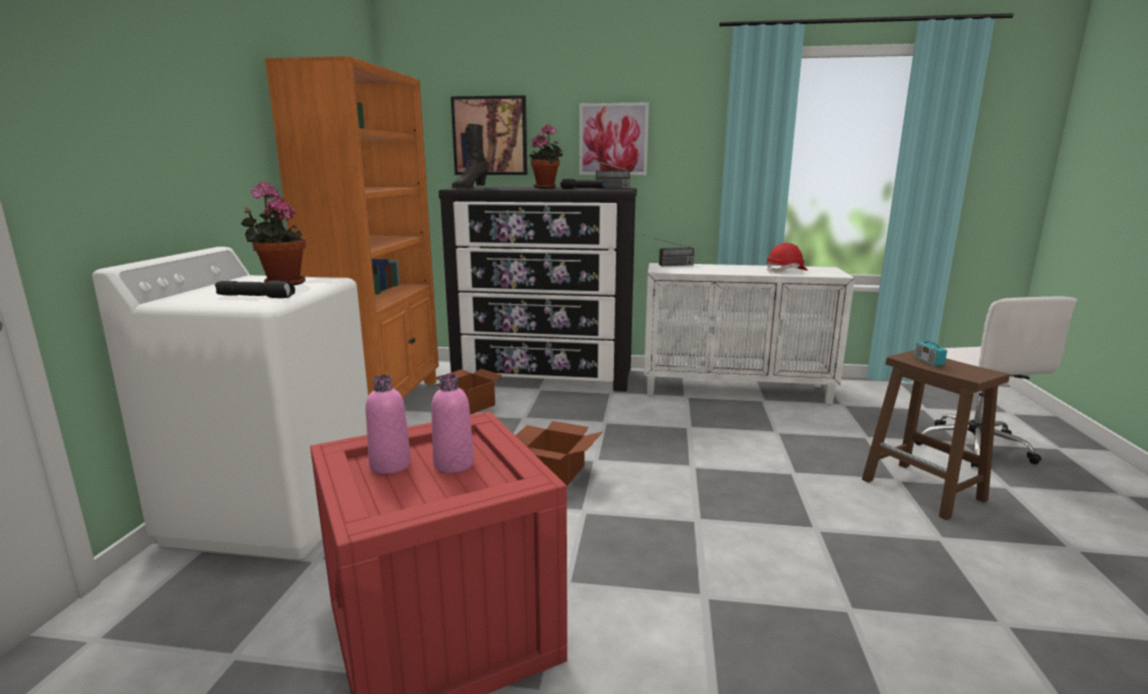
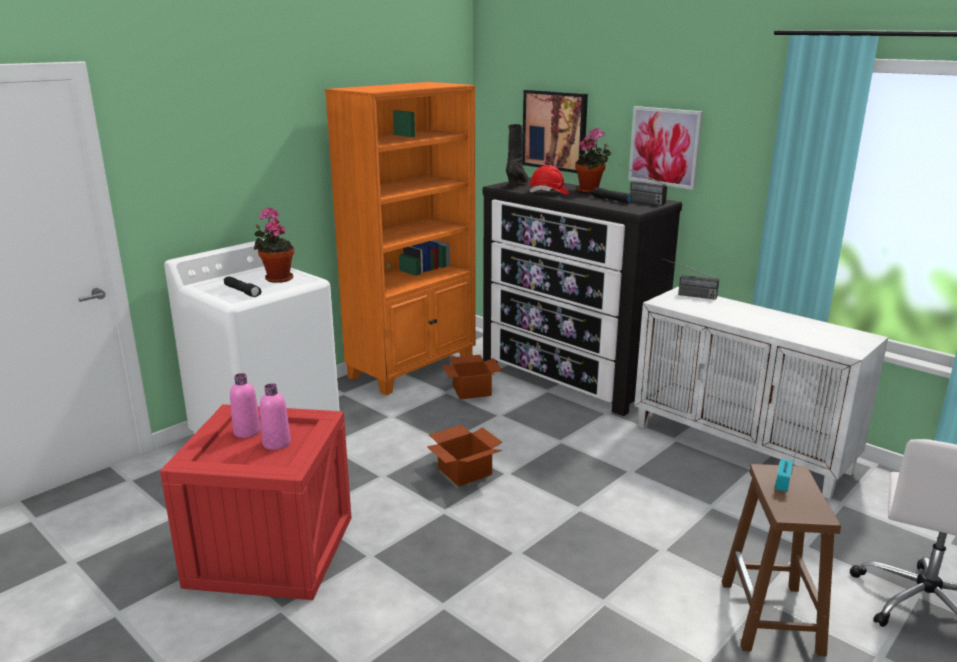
camera: 35 degrees right, 5 degrees up
(469, 188) = (518, 184): black boot -> black boot turned 135 degrees clockwise
(786, 271) = (801, 331): red hard hat -> red hard hat (548, 193)

